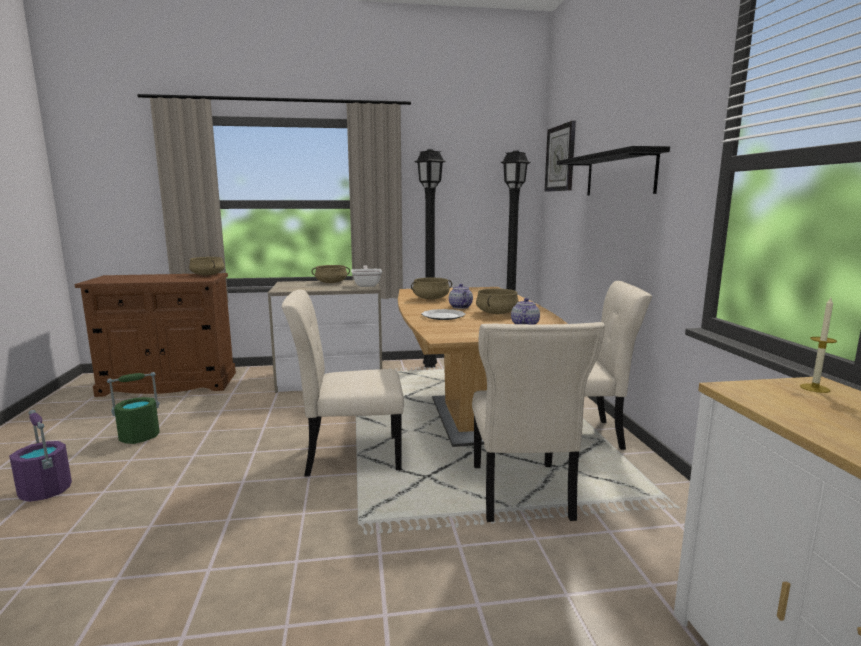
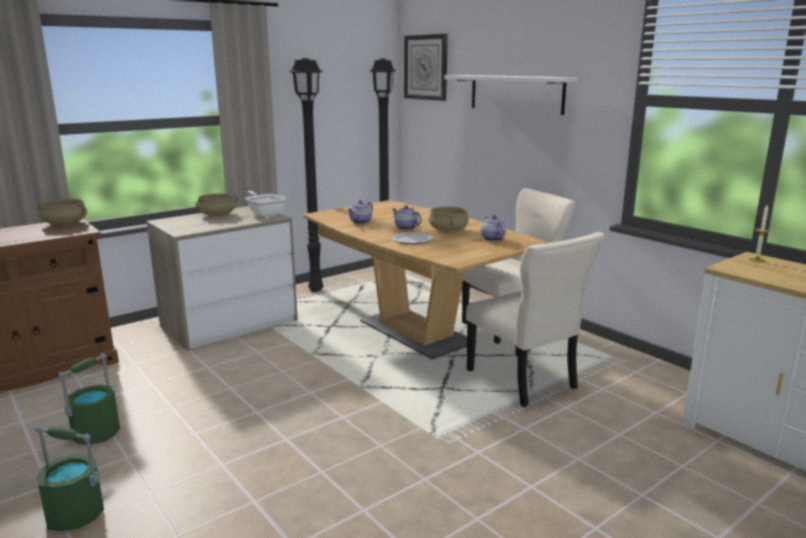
camera: 30 degrees left, 5 degrees up
(46, 491) = (76, 515): purple bucket -> green bucket
(348, 455) = (353, 390): beige chair -> none
(431, 298) = (360, 222): beige cooking pot -> teapot
(619, 174) = (516, 93): black shelf -> white shelf

